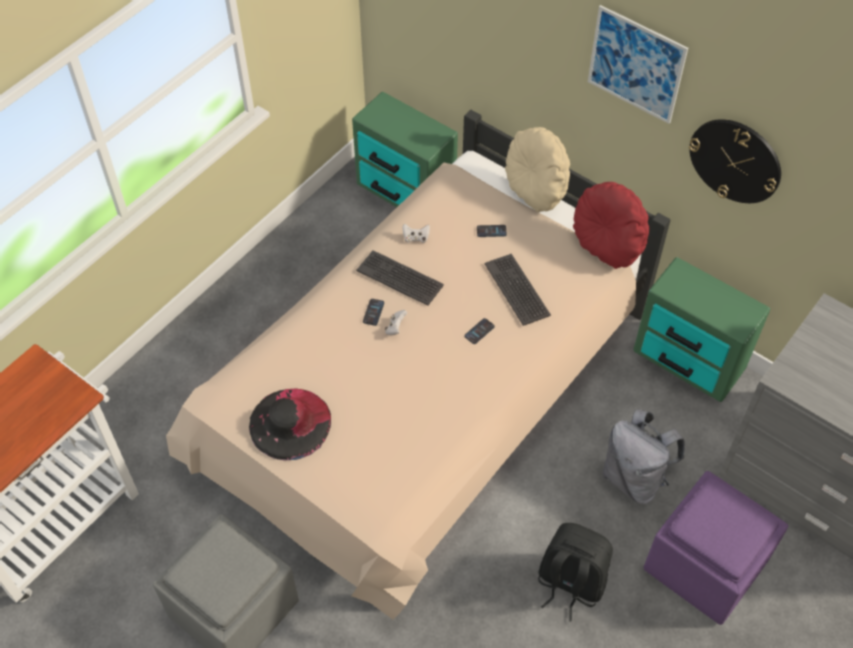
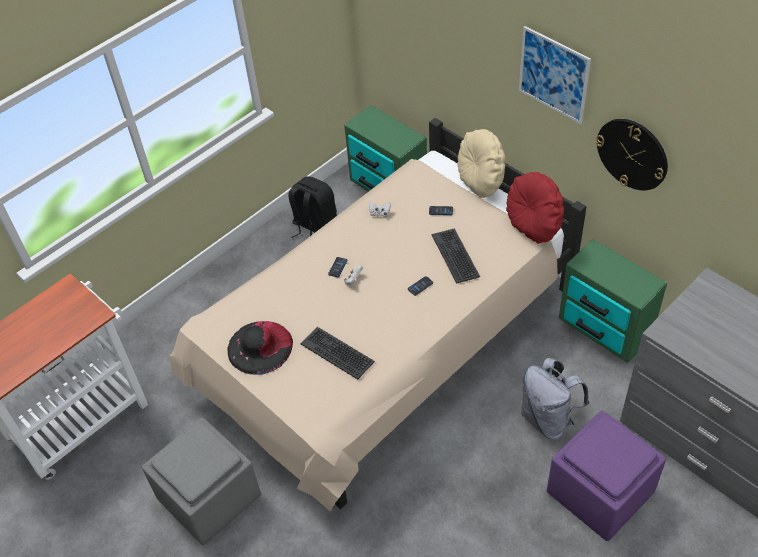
camera: 10 degrees right, 5 degrees down
(400, 277) = (363, 242): keyboard -> keyboard (337, 352)
(569, 583) = (483, 498): black backpack -> black backpack (314, 227)

